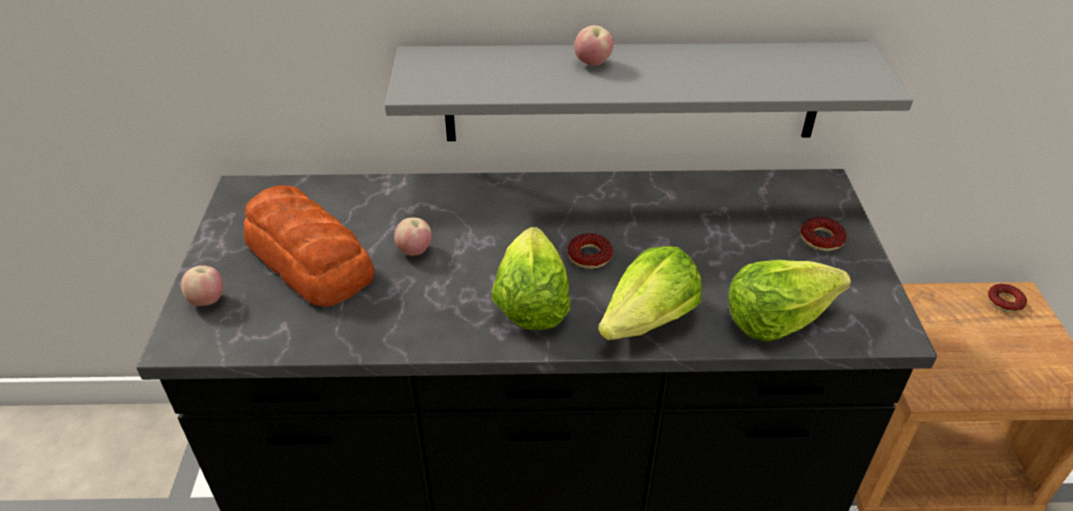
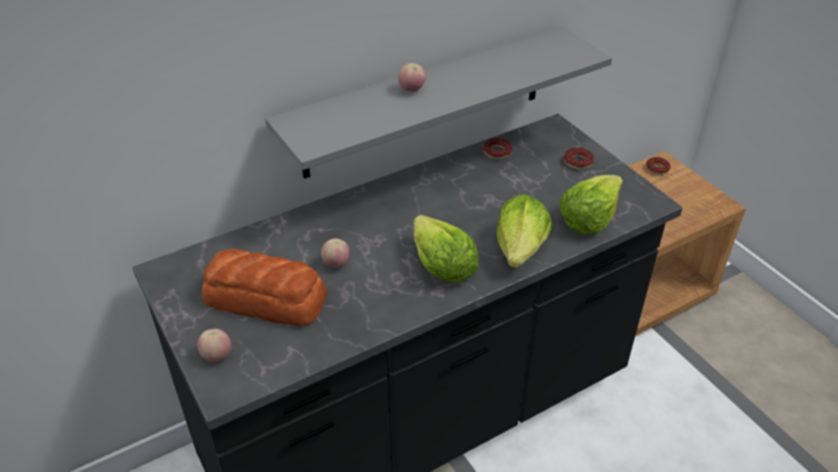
camera: 30 degrees left, 0 degrees up
(589, 256) = (453, 223): donut -> donut (497, 152)

